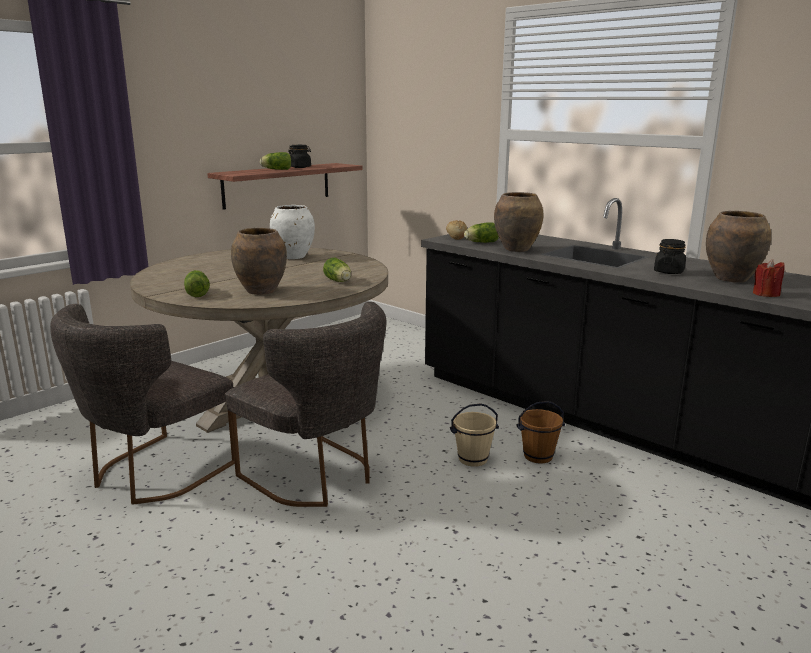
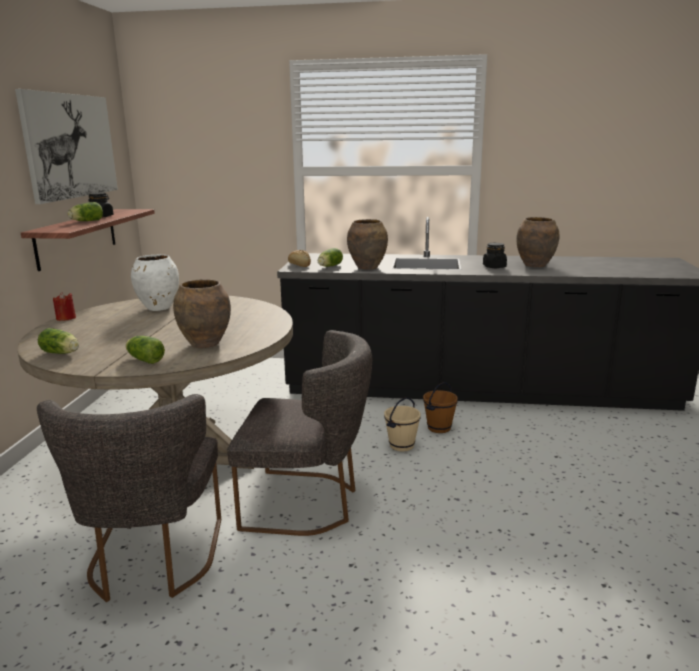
camera: 35 degrees left, 0 degrees up
(283, 99) = (70, 146): none -> picture
(338, 281) = (253, 320): lettuce -> lettuce (62, 353)
(765, 294) = (571, 271): red candle -> red candle (66, 318)

